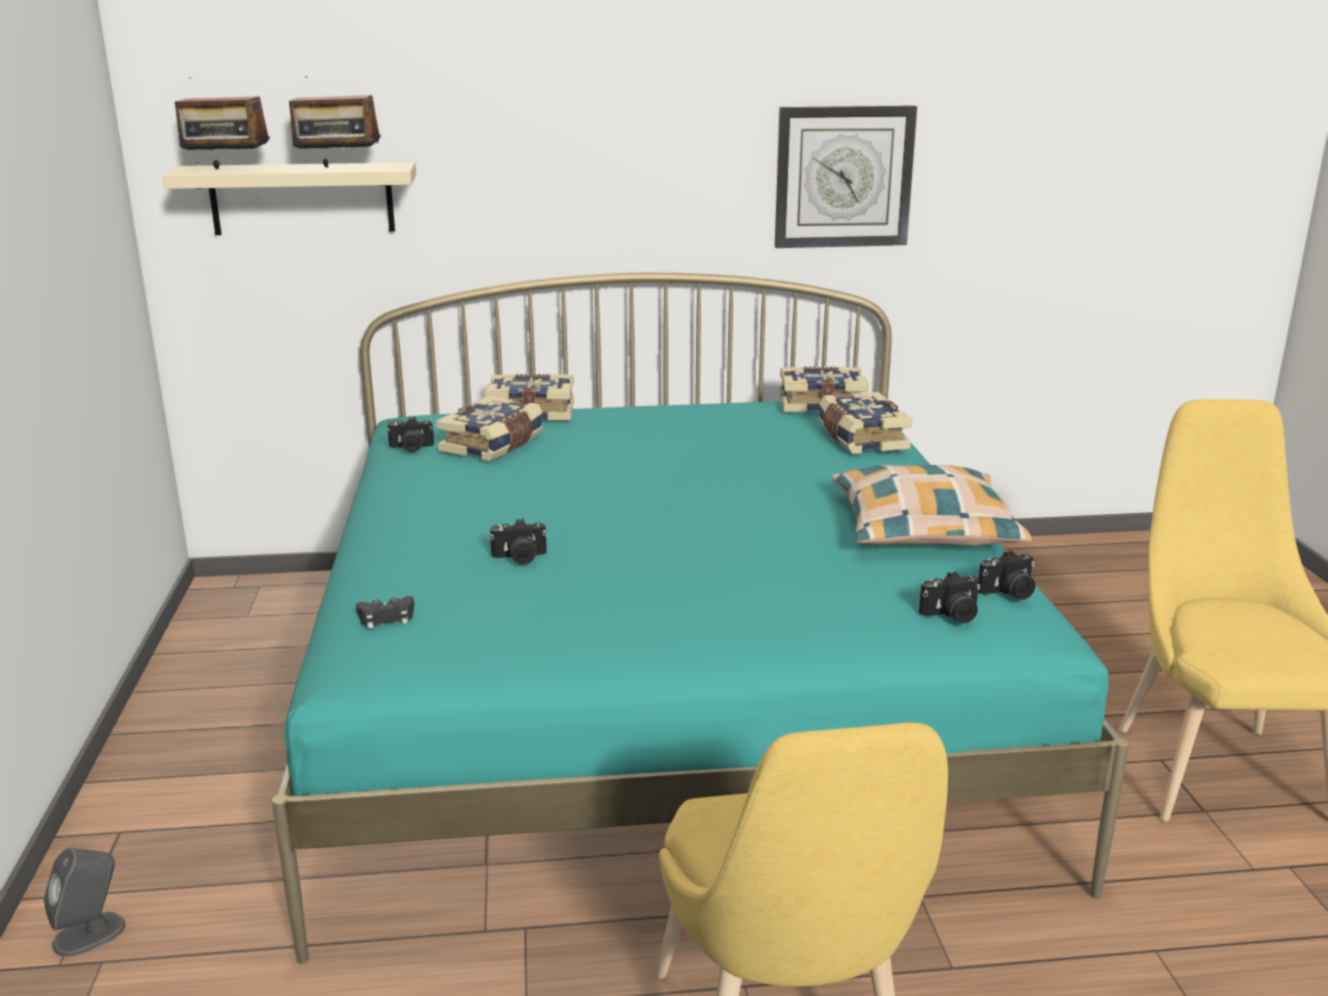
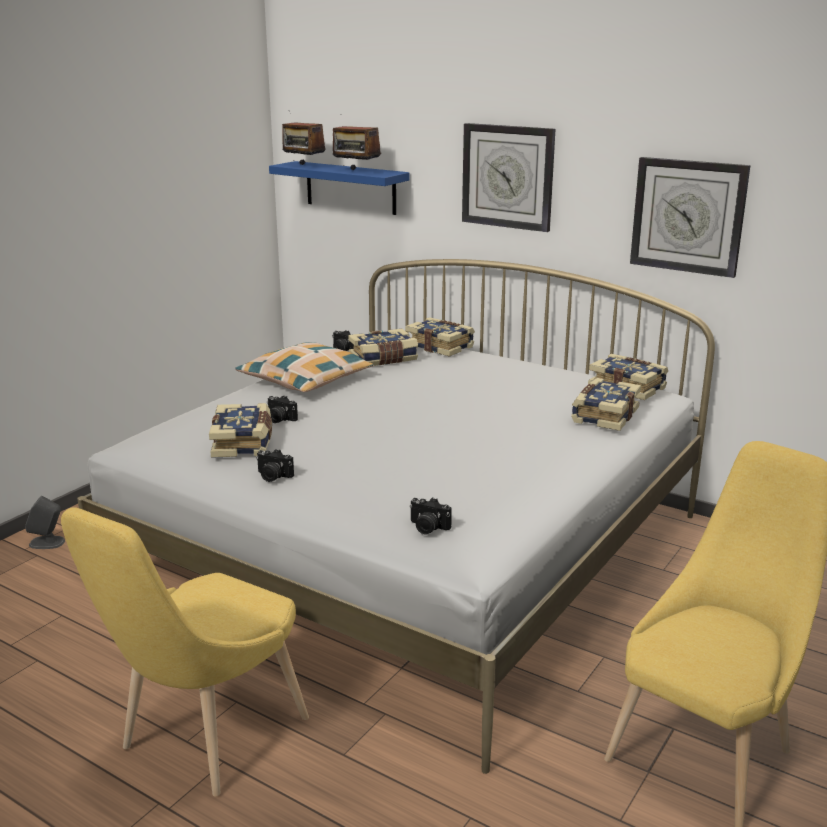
camera: 40 degrees right, 0 degrees up
(302, 198) = (350, 187): beige shelf -> blue shelf
(386, 617) = (177, 426): black game controller -> none
(537, 603) = (243, 443): none -> book
(586, 152) = (508, 176): none -> wall clock
(664, 698) = (414, 551): turquoise bed -> white bed
(924, 528) = (523, 478): pillow -> pillow (305, 380)
(1009, 592) = (490, 530): camera -> camera (272, 476)

